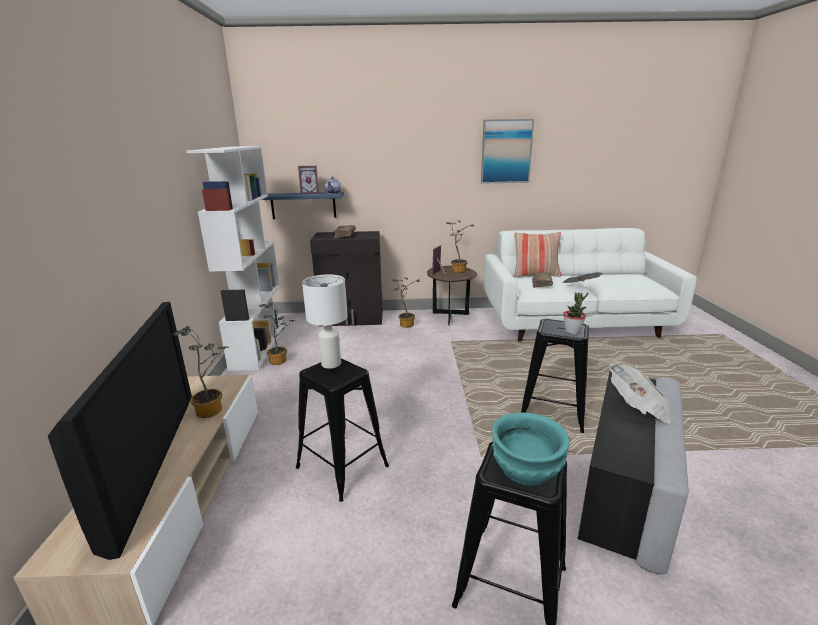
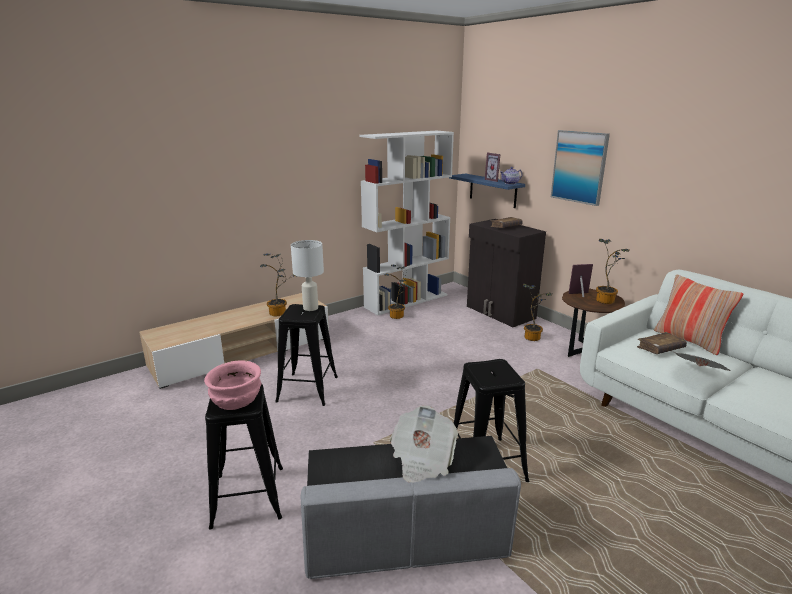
camera: 55 degrees right, 0 degrees up
(149, 460) = (224, 319): television -> none
(506, 151) = (708, 164): picture -> picture (579, 167)
(527, 468) = (236, 400): turquoise bowl -> pink bowl
(572, 331) = (491, 378): potted plant -> none

